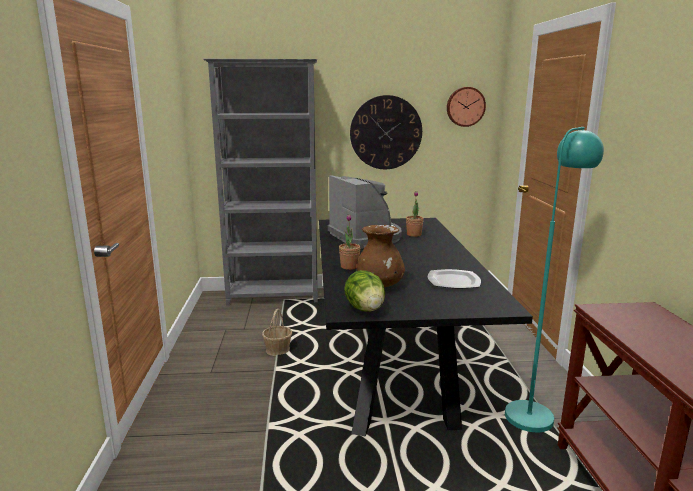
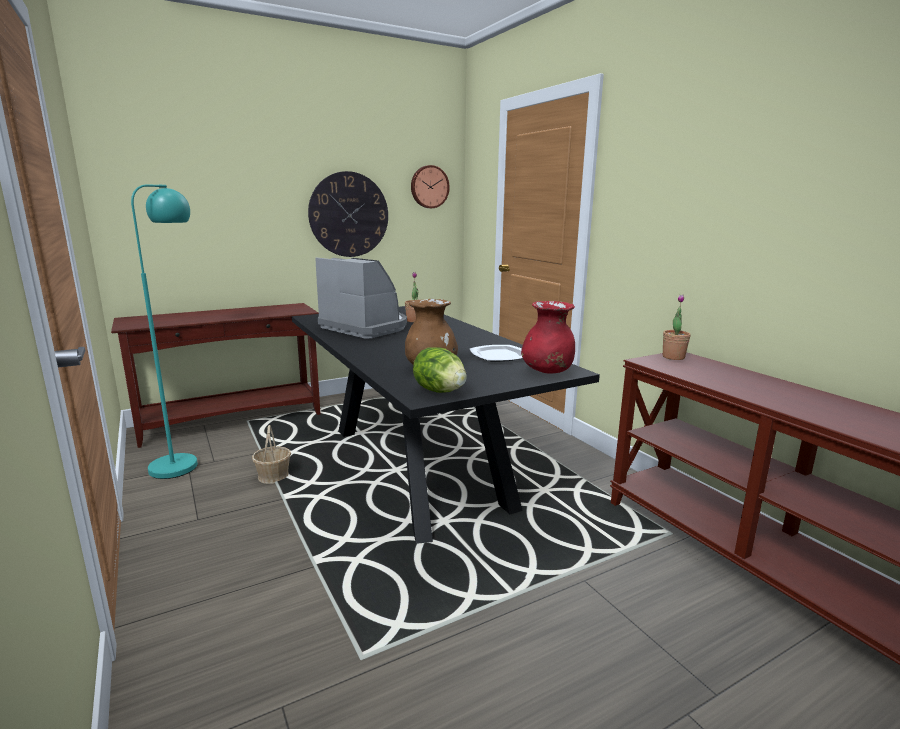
camera: 25 degrees left, 0 degrees up
(274, 297) = (232, 420): grey bookcase -> brown console table
(349, 266) = (378, 355): potted plant -> potted plant (673, 357)
(481, 305) = (547, 372): none -> red vase
(535, 412) = (575, 479): turquoise floor lamp -> turquoise floor lamp (184, 462)

